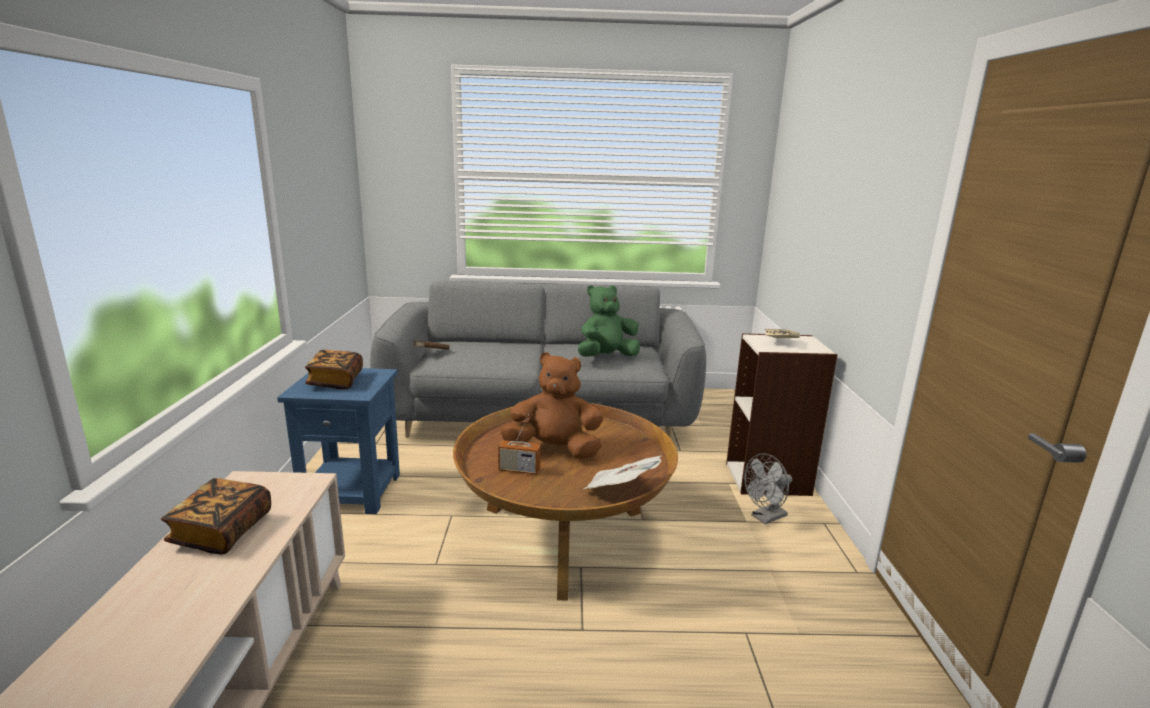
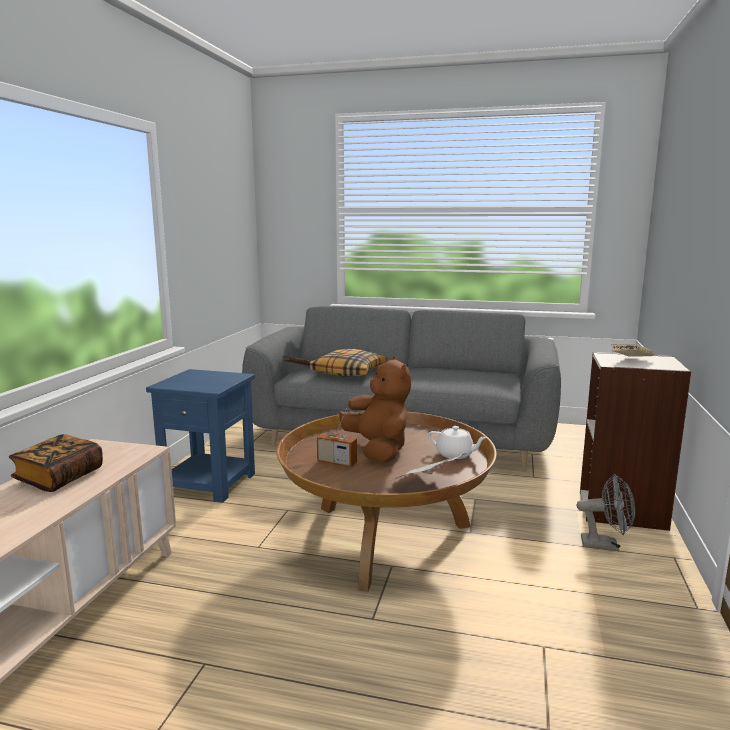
camera: 15 degrees right, 5 degrees down
(336, 381) = (198, 379): book -> none
(488, 355) = (348, 372): none -> pillow
(554, 450) = (378, 450): brown plush toy -> brown plush toy turned 45 degrees clockwise
(606, 357) = (461, 378): green plush toy -> none
(632, 448) = (455, 454): none -> white teapot
(765, 518) = (606, 545): grey fan -> grey fan turned 150 degrees counterclockwise

